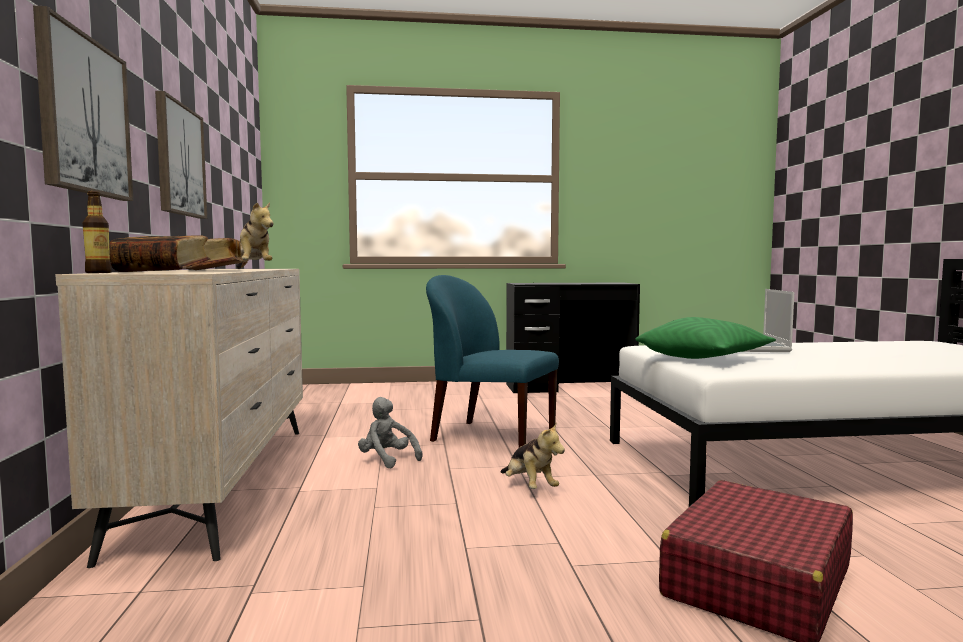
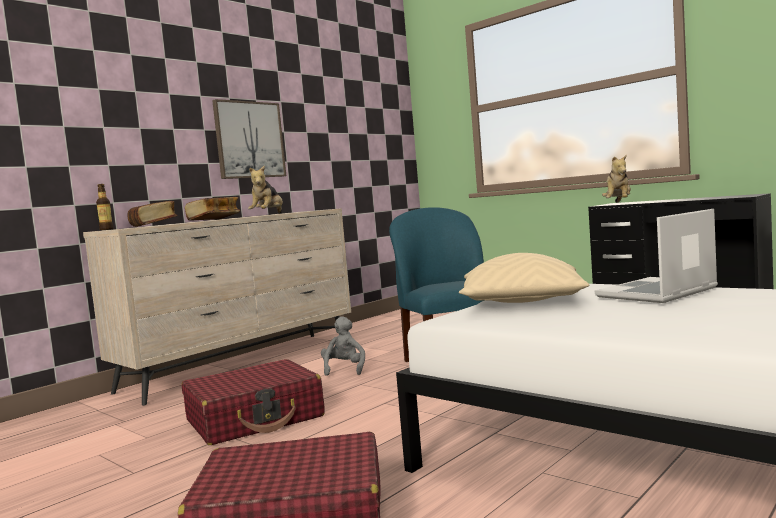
camera: 50 degrees right, 0 degrees up
(83, 116) = (122, 137): picture -> none
(442, 525) = (255, 419): none -> red suitcase
(529, 487) = (366, 411): plush toy -> plush toy (618, 203)
(704, 358) = (523, 303): green pillow -> beige pillow

